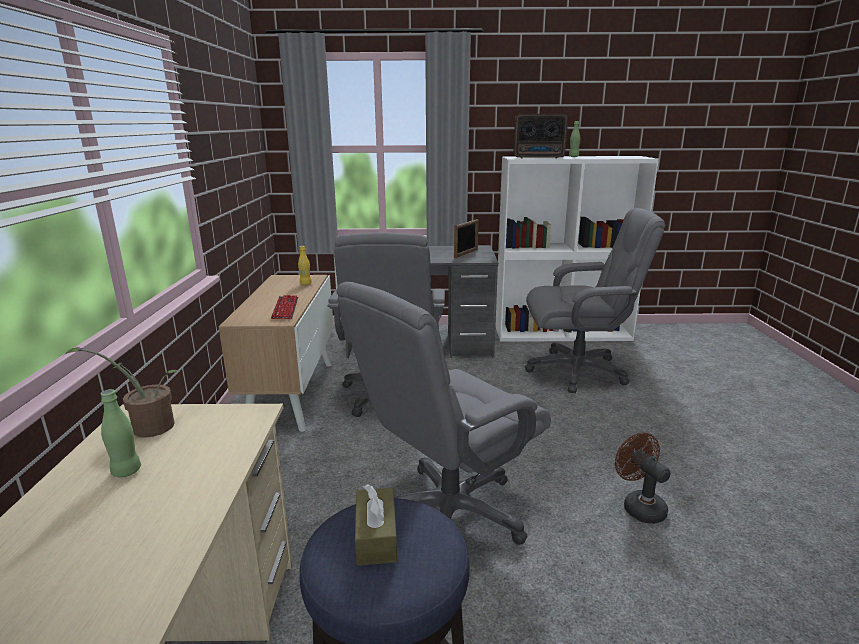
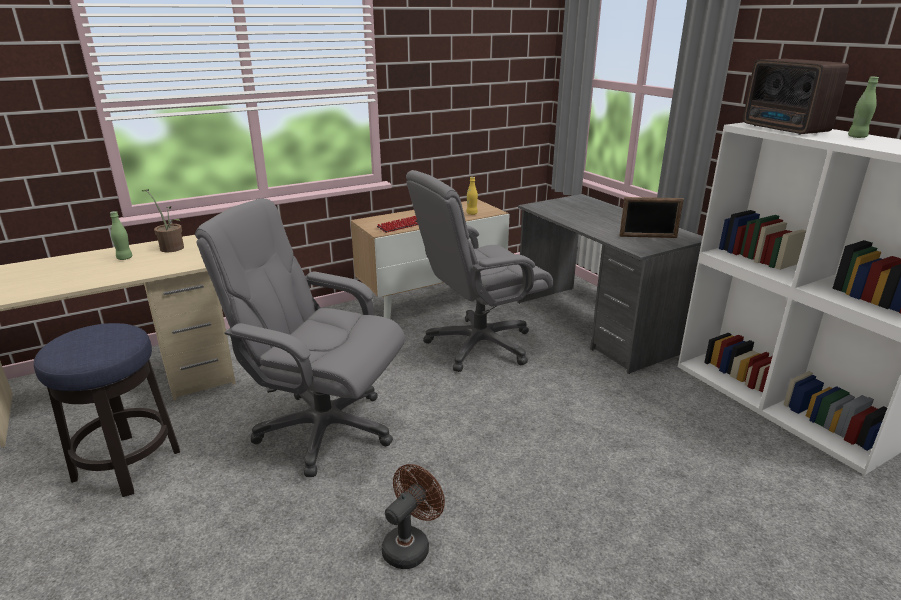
camera: 60 degrees right, 5 degrees up
(376, 537) = (96, 337): brown tissue box -> none
(578, 371) = (677, 442): grey office chair -> none

